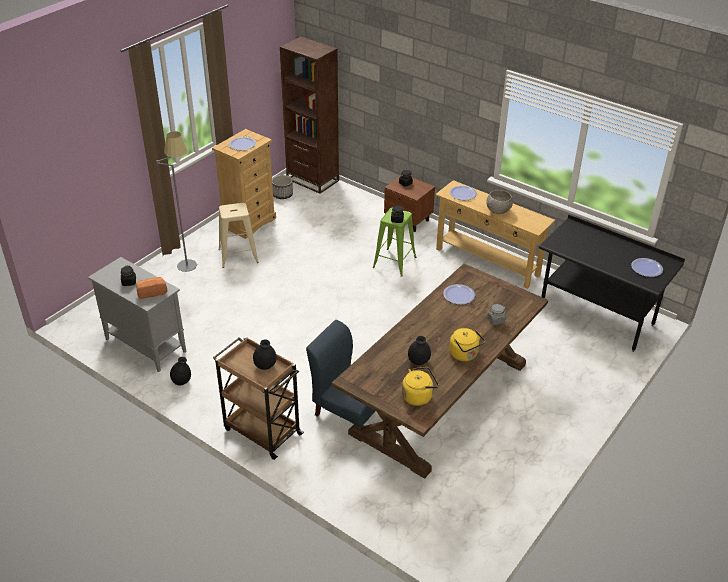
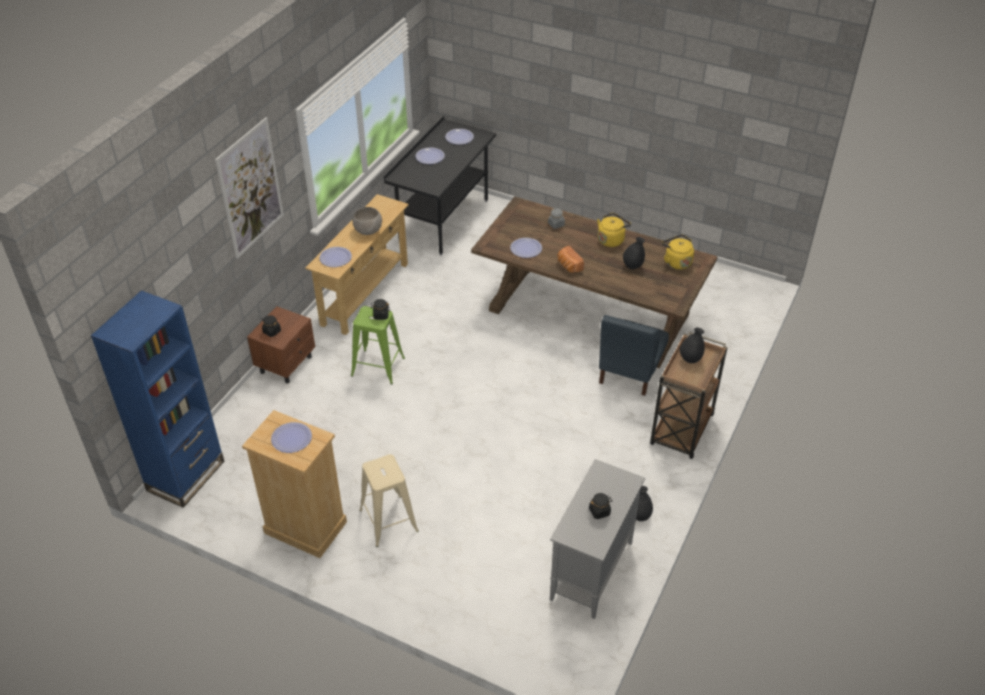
camera: 100 degrees left, 5 degrees up
(152, 292) = (610, 482): bread -> bread (568, 266)
(188, 260) = (407, 576): grey floor lamp -> none
(283, 195) = (228, 503): planter -> none
(312, 180) = (186, 476): brown bookcase -> blue bookcase
(441, 80) = (250, 188): none -> picture
(608, 246) = (430, 156): none -> plate

